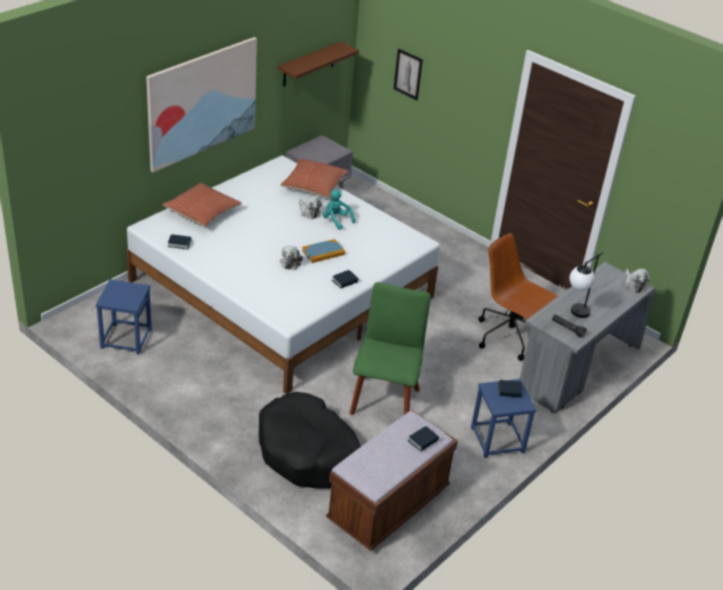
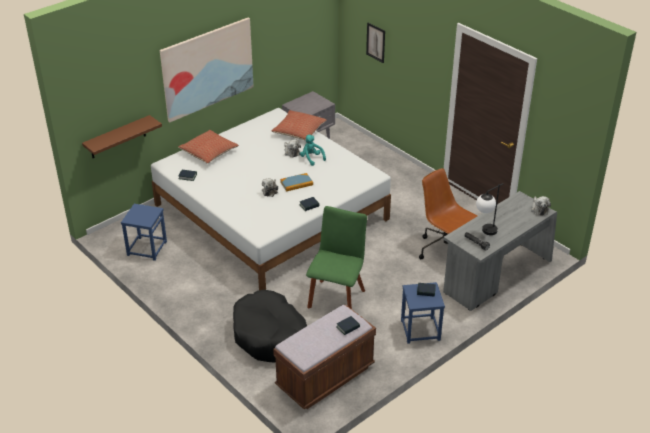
camera: 10 degrees right, 0 degrees up
(309, 64) = (297, 36): brown shelf -> brown shelf (117, 137)

